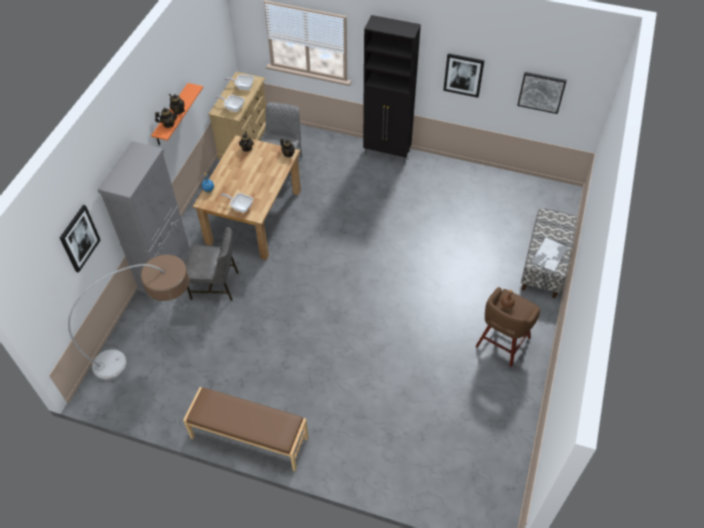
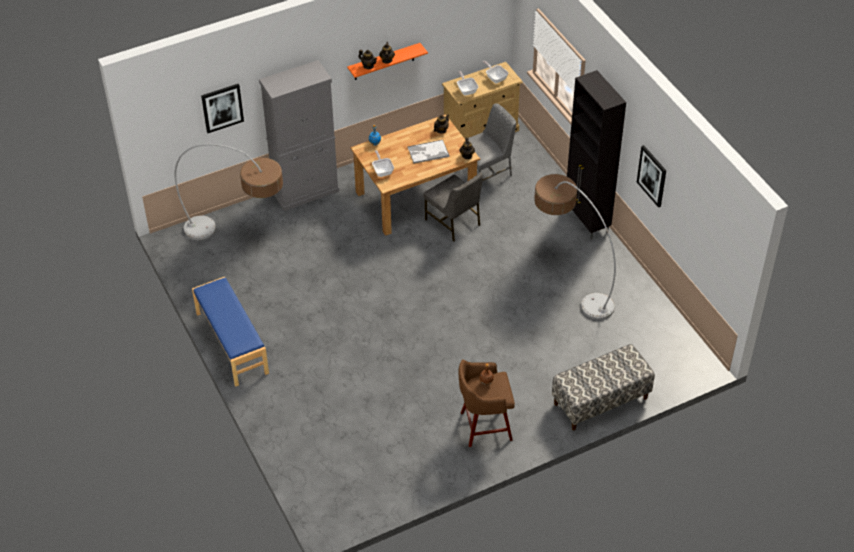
camera: 45 degrees right, 5 degrees down
(216, 285) = (328, 227): grey chair -> grey chair (453, 222)
(249, 438) = (231, 343): brown bench -> blue bench
(424, 199) = (569, 279): none -> floor lamp
(541, 92) = (701, 233): picture -> none
(549, 255) = (585, 382): tray -> tray (428, 152)

